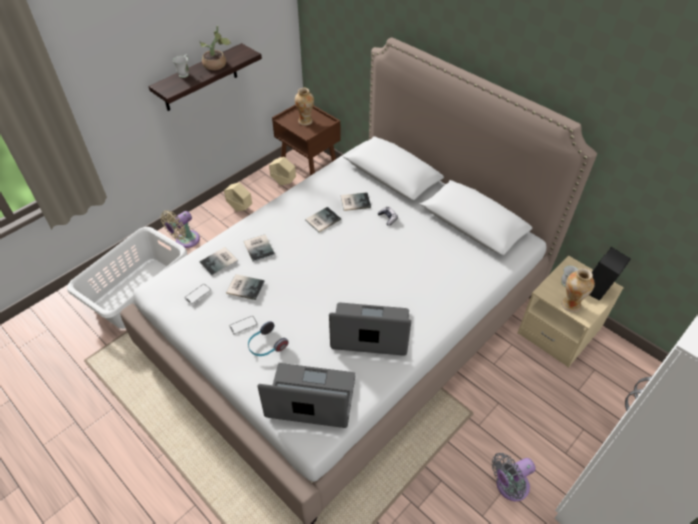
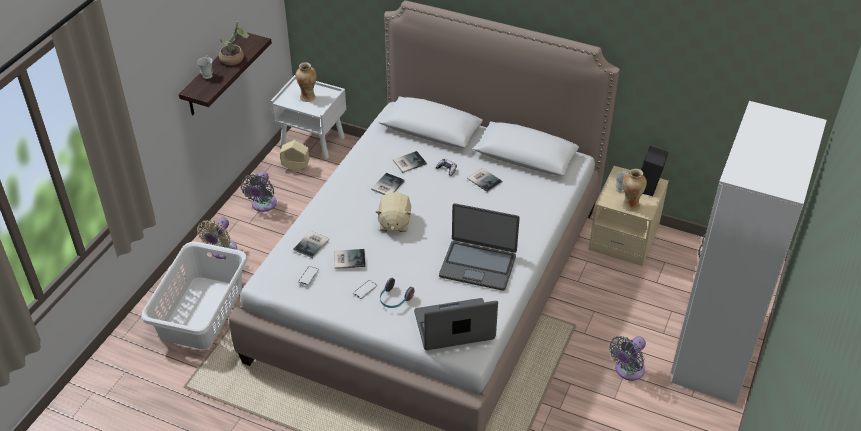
camera: 20 degrees left, 5 degrees down
(240, 208) = (263, 205): beige planter -> grey fan
(260, 247) = (342, 223): book -> book (484, 179)
(309, 162) = (313, 141): brown nightstand -> white nightstand
(309, 260) = (394, 223): none -> beige plush toy
(370, 331) = (478, 265): laptop -> laptop turned 150 degrees counterclockwise

